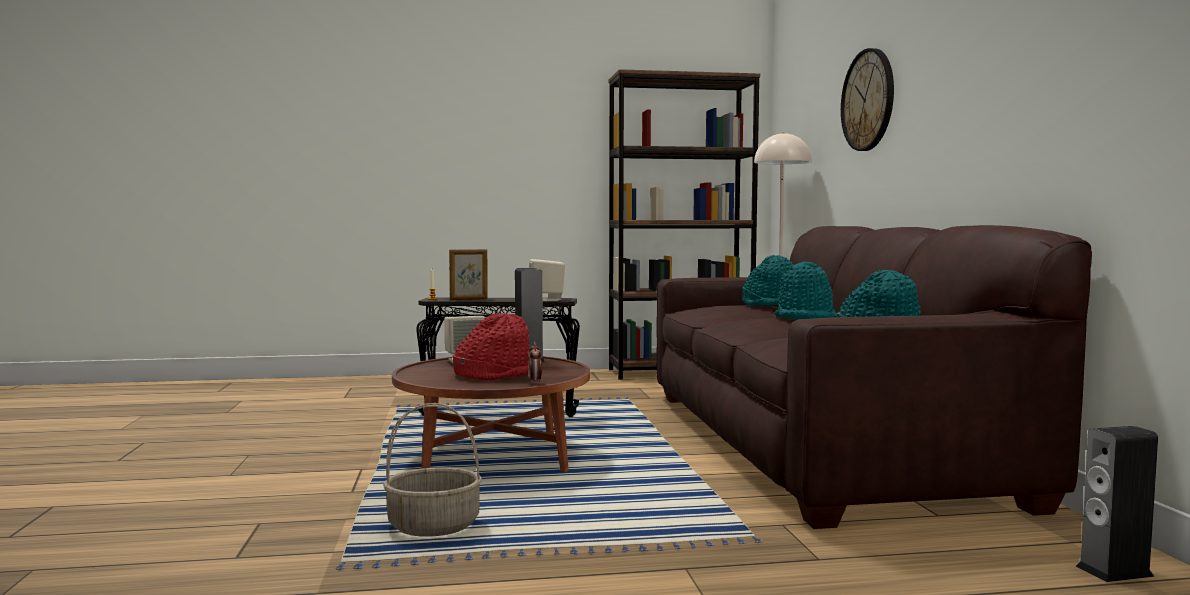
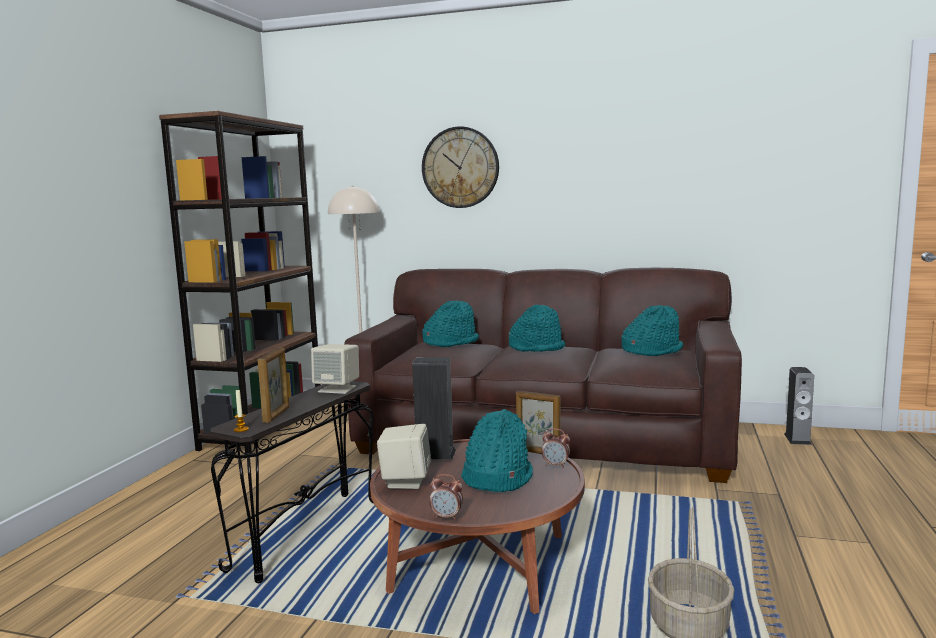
camera: 65 degrees left, 5 degrees up
(404, 371) = (447, 517): none -> alarm clock
(495, 374) = (496, 477): red hat -> turquoise hat
(562, 376) = (537, 452): none -> picture frame

